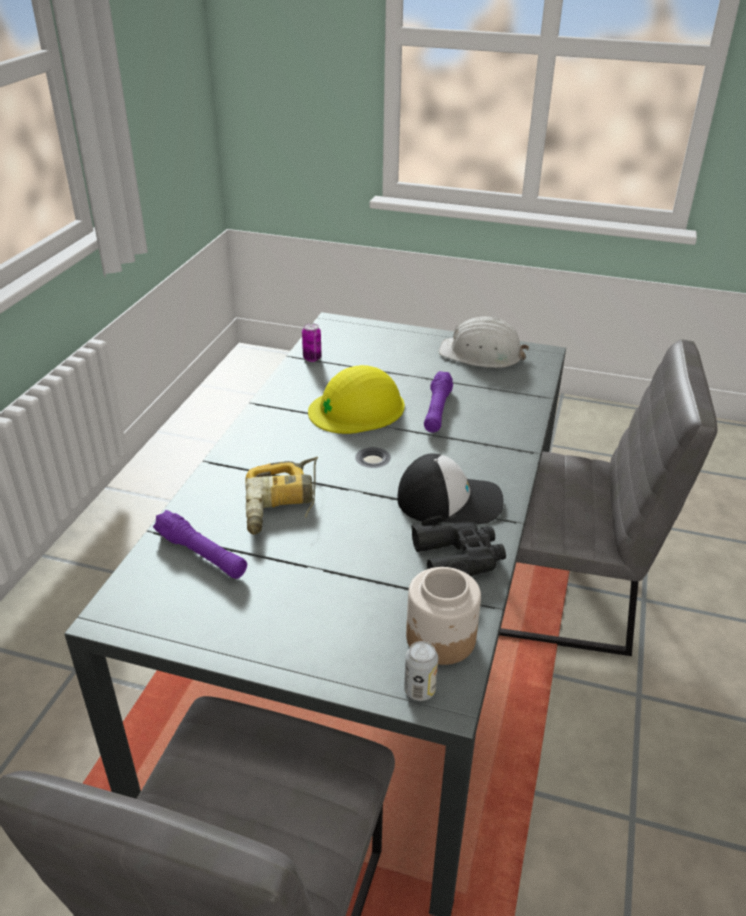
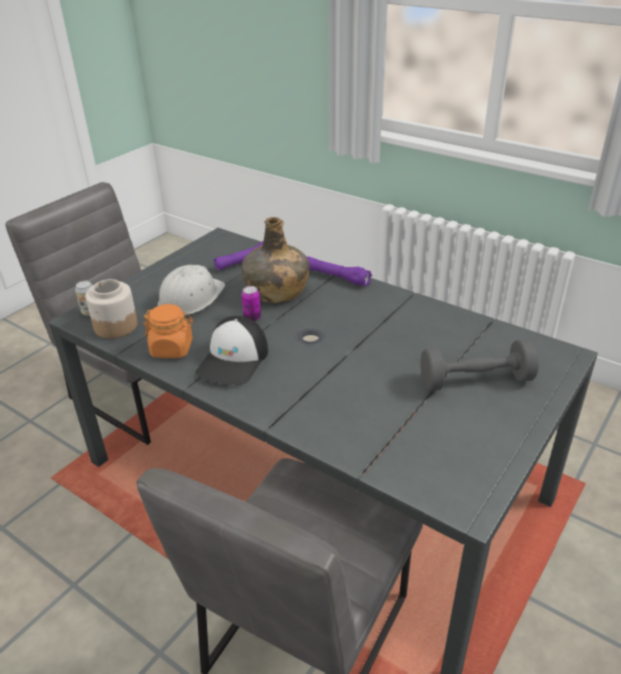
camera: 110 degrees right, 0 degrees up
(283, 504) = (276, 291): power drill -> green bottle
(312, 358) = (486, 331): can -> can (252, 318)
(357, 408) = (385, 341): yellow hard hat -> none
(395, 359) = (475, 381): none -> grey dumbbell
(437, 410) = (365, 385): purple flashlight -> purple flashlight (336, 277)
(458, 558) = (172, 349): black binoculars -> orange jar
(481, 354) = (476, 449): white hard hat -> white hard hat (190, 298)

